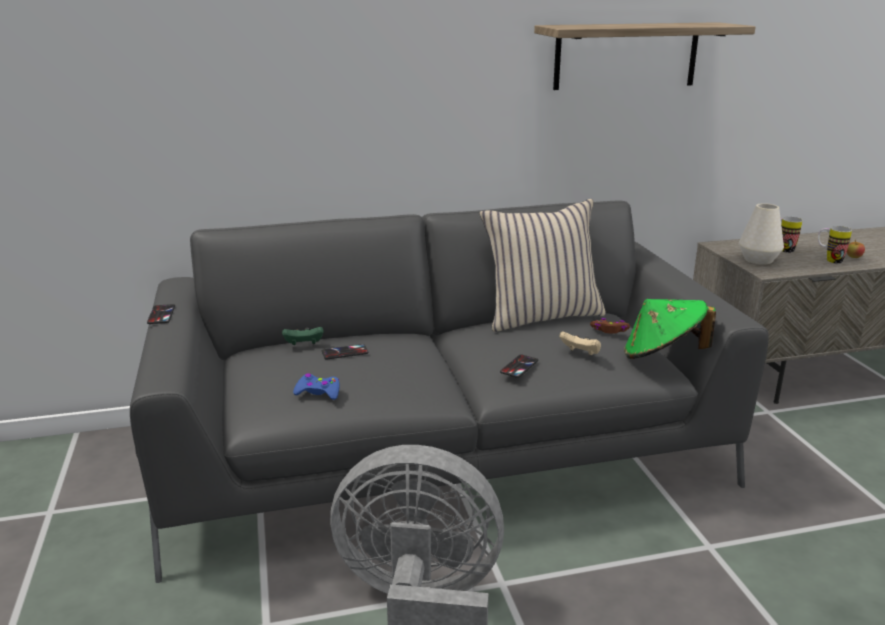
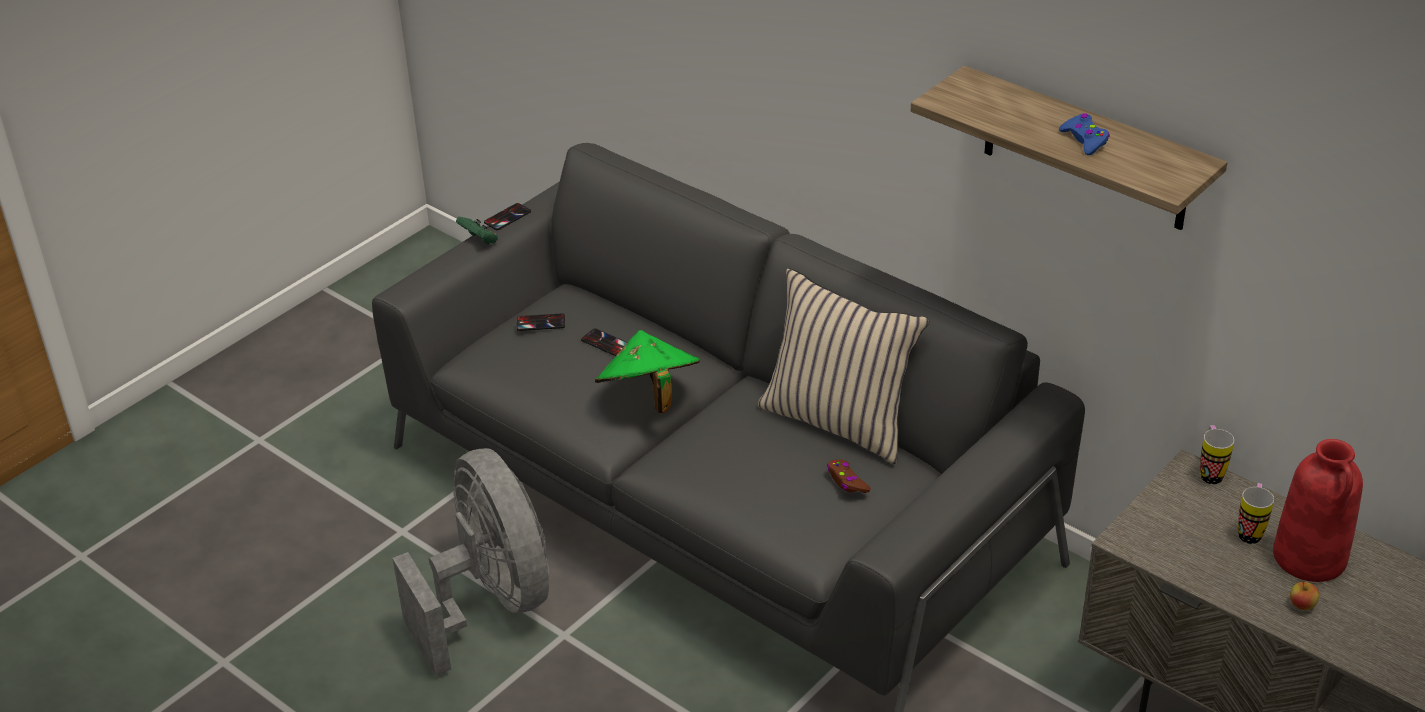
camera: 55 degrees right, 15 degrees up
(304, 345) = (600, 312): green game controller -> green game controller (479, 240)
(318, 392) = (525, 369): blue game controller -> blue game controller (1085, 140)
(519, 366) = (694, 456): phone -> phone (541, 322)
(580, 353) = (762, 483): beige game controller -> none
(662, 355) = (829, 540): green hat -> green hat (648, 397)
(758, 260) = (1169, 521): white vase -> none
(815, 246) = (1310, 558): none -> red vase
(829, 260) = (1255, 584): mug -> mug (1209, 472)

